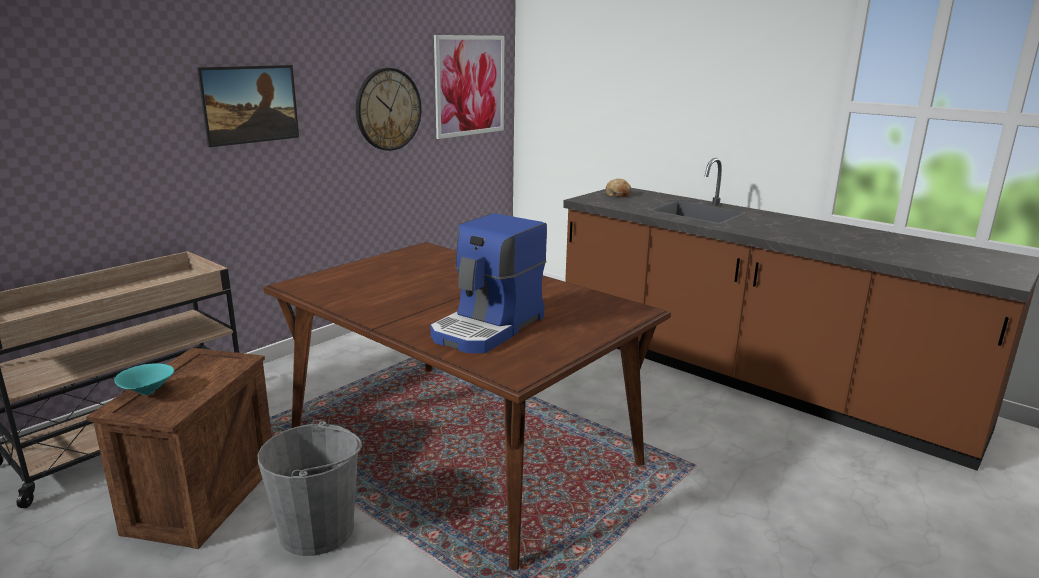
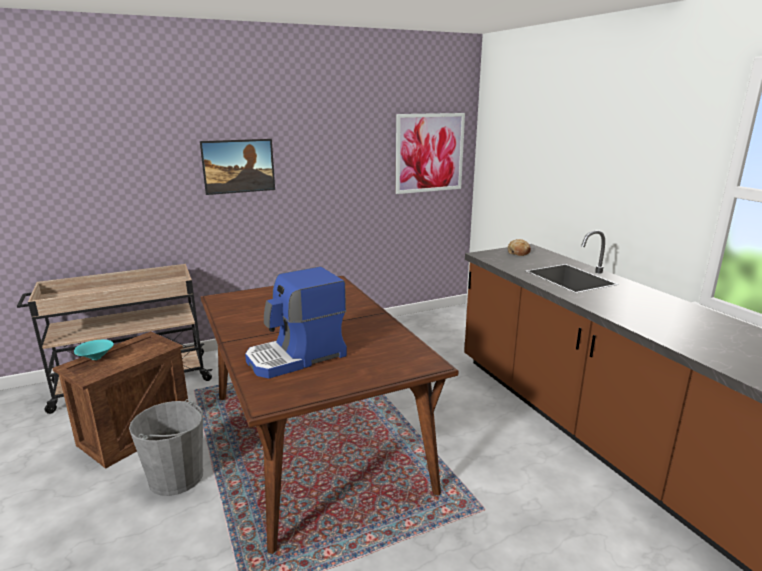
camera: 25 degrees right, 0 degrees up
(388, 109) = (352, 171): wall clock -> none

